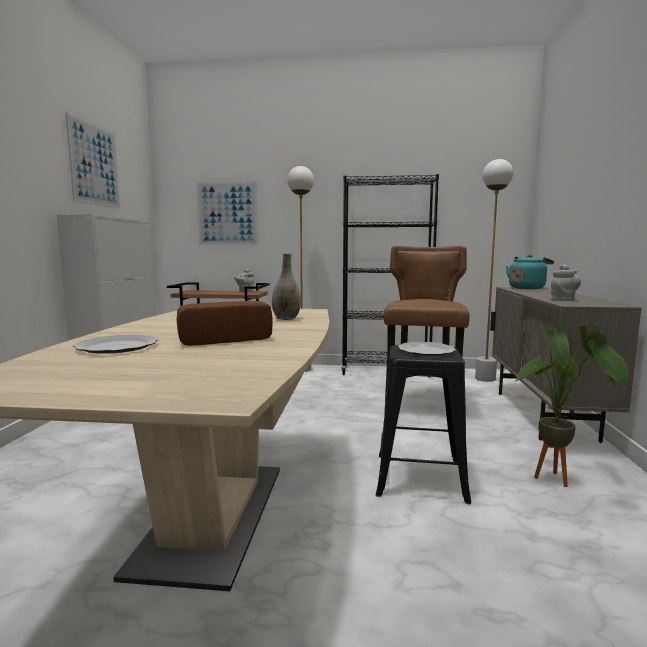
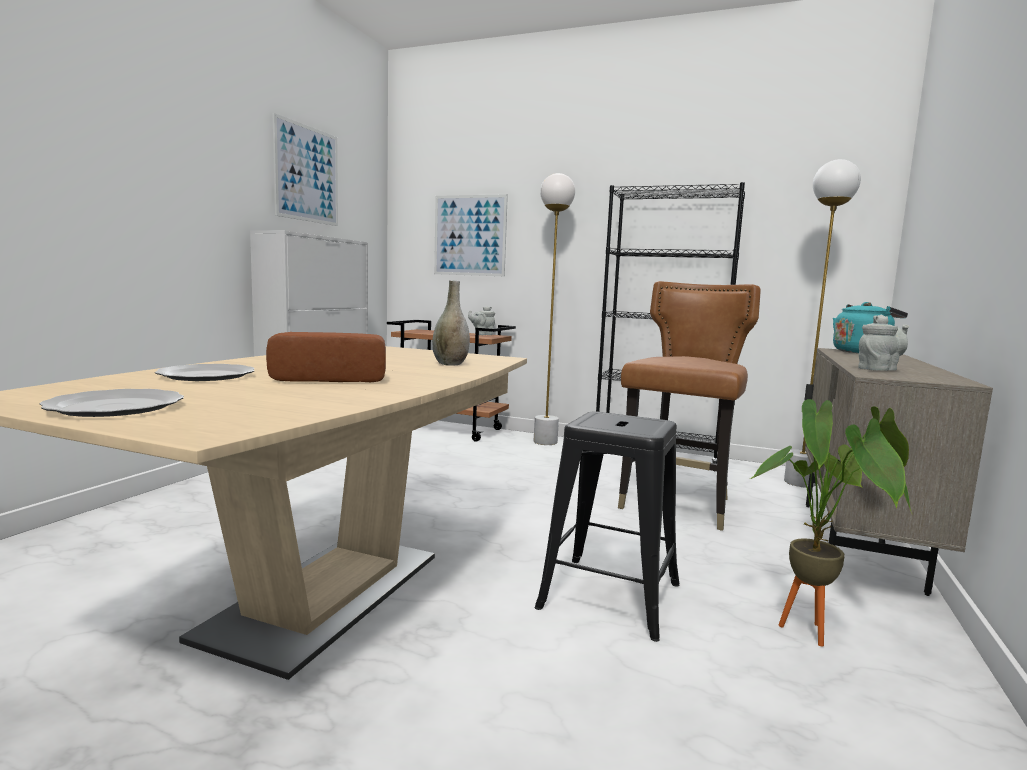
camera: 15 degrees right, 0 degrees up
(427, 351) = (625, 422): plate -> plate (117, 407)

